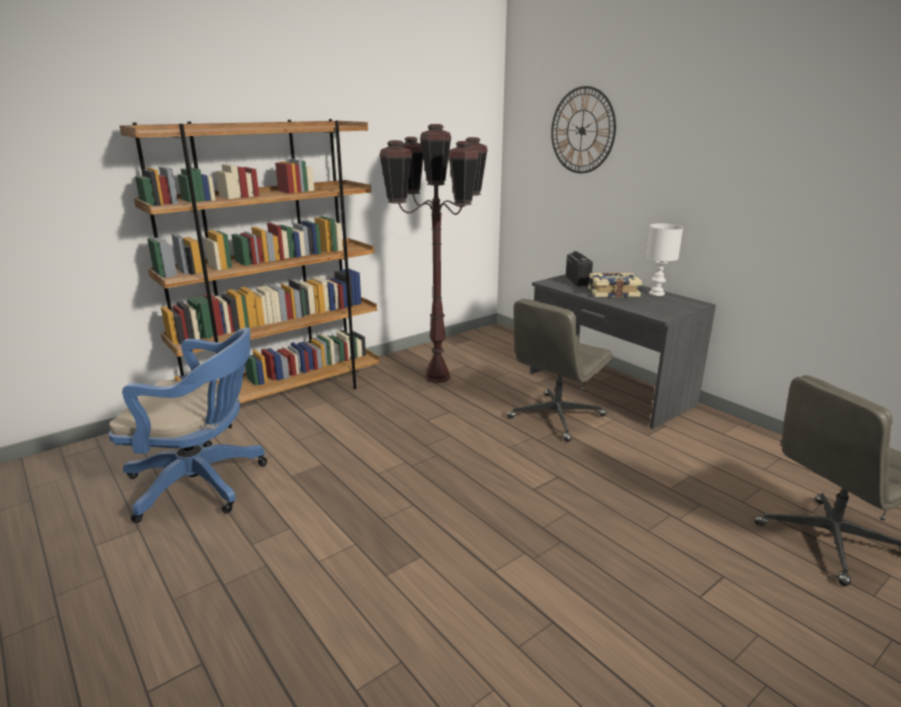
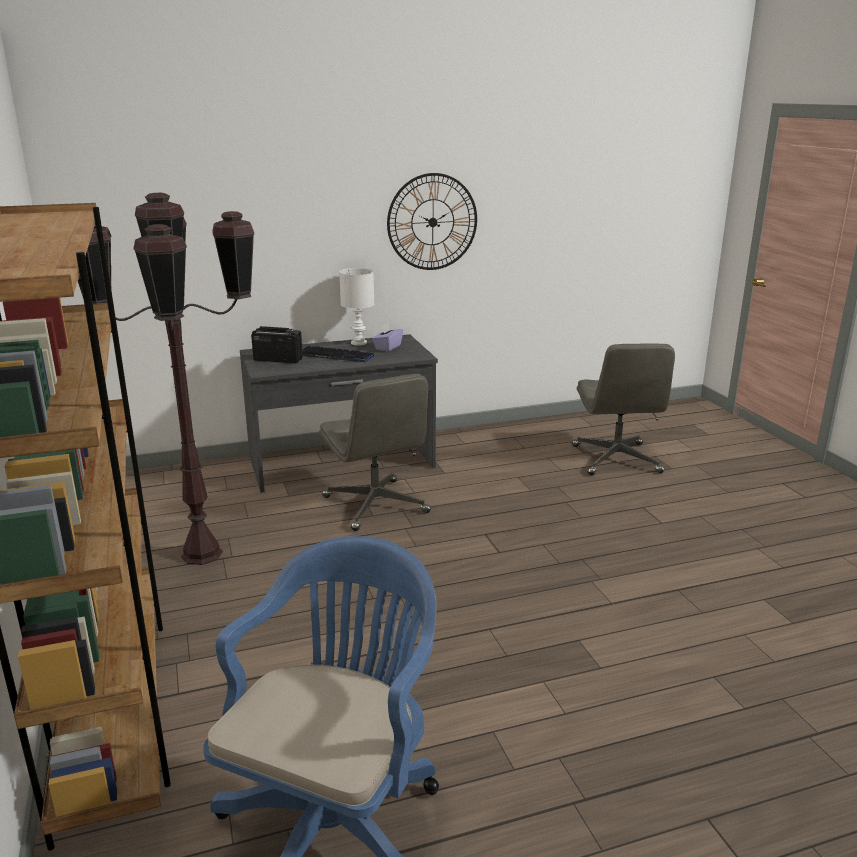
camera: 70 degrees left, 0 degrees up
(582, 130) = (195, 179): wall clock -> wall clock (432, 222)
(613, 293) = (335, 356): book -> keyboard
(663, 303) = (387, 347): none -> purple tissue box

